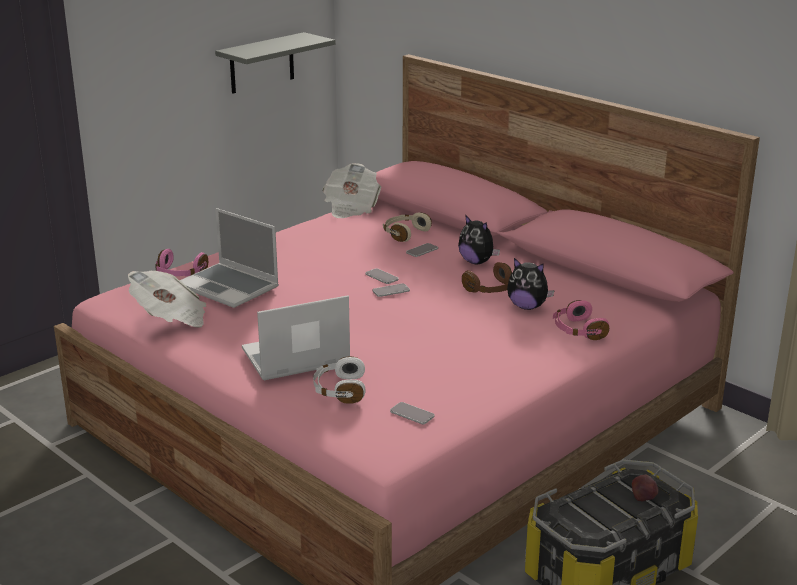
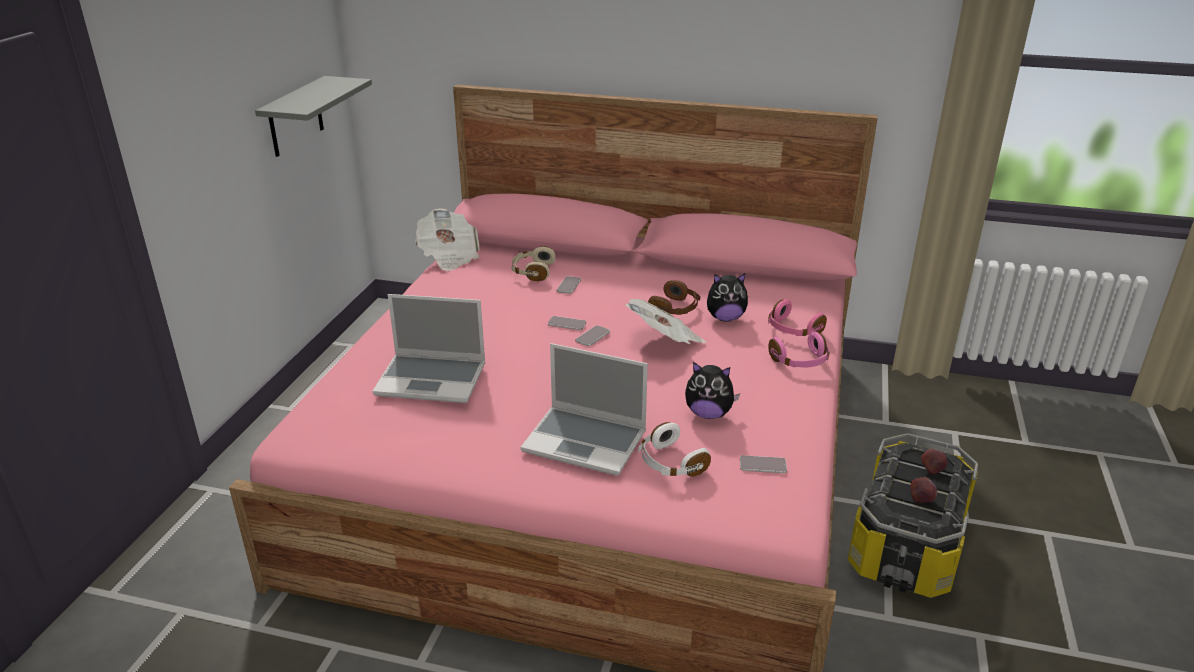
camera: 30 degrees left, 5 degrees up
(170, 318) = (404, 436): newspaper -> newspaper (665, 341)
(180, 274) = (352, 379): pink headphones -> pink headphones (800, 361)
(295, 358) = (586, 441): laptop -> laptop turned 105 degrees counterclockwise
(477, 262) = (630, 284): plush toy -> plush toy (708, 414)
(602, 514) = (922, 498): none -> apple

